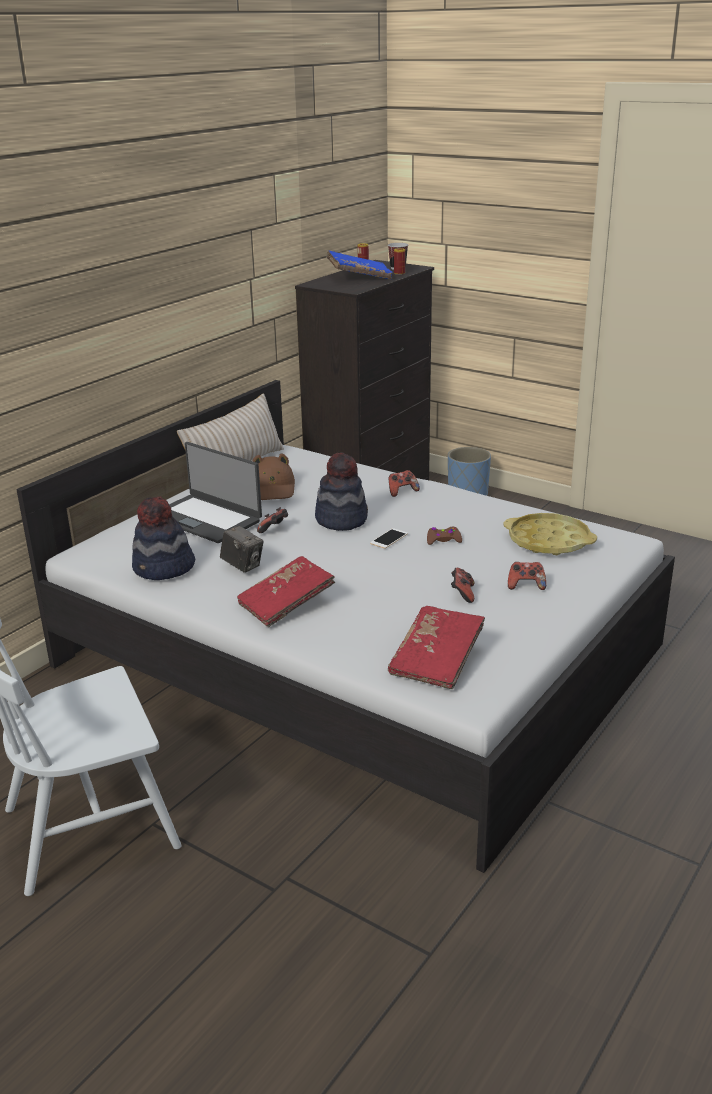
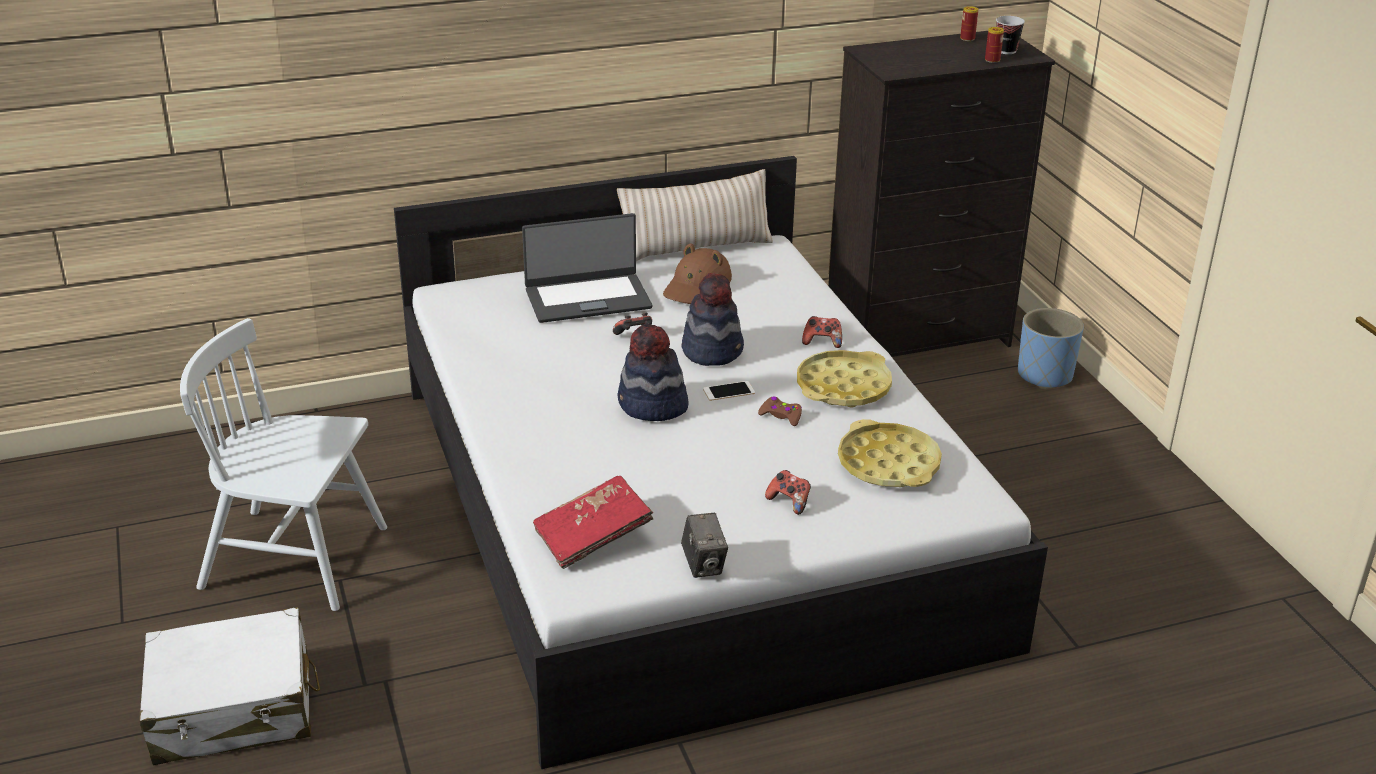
camera: 35 degrees right, 5 degrees up
(164, 569) = (485, 337): hat -> hat (652, 406)
(182, 973) = (233, 708): none -> white suitcase
(206, 518) = (587, 298): laptop -> laptop turned 90 degrees counterclockwise
(242, 565) = (554, 363): camera -> camera (703, 565)
(286, 604) = (543, 419): red book -> none
(359, 277) = (935, 53): blue book -> none
(454, 510) = (843, 387): none -> yellow tray
(462, 594) = (712, 482): game controller -> none

